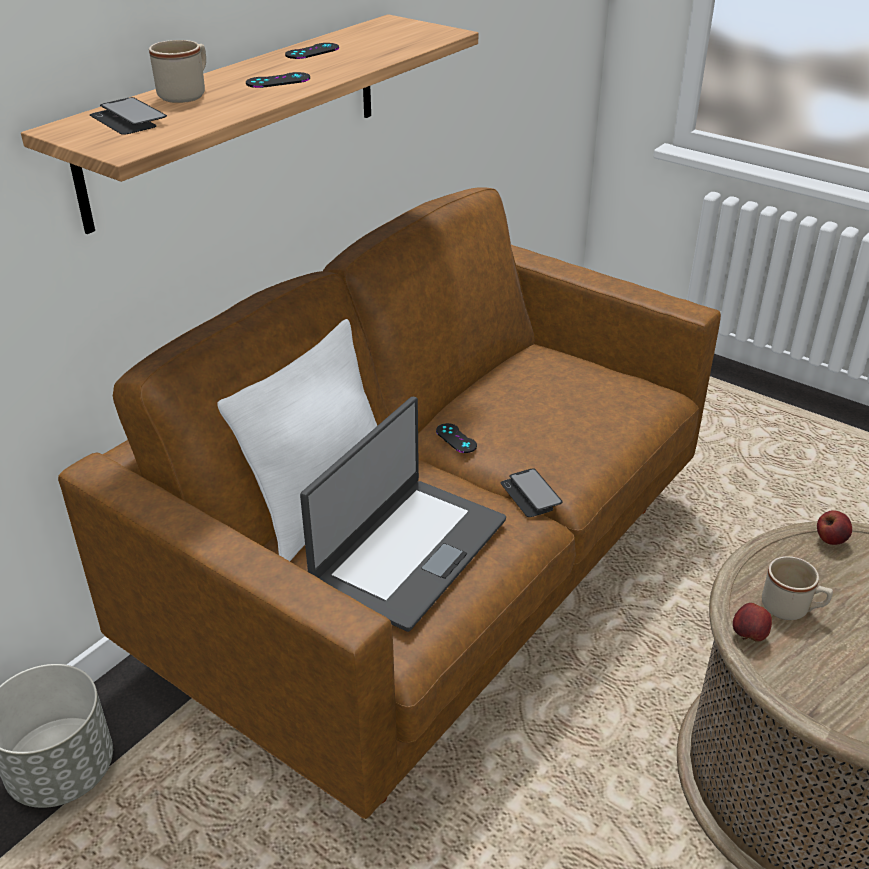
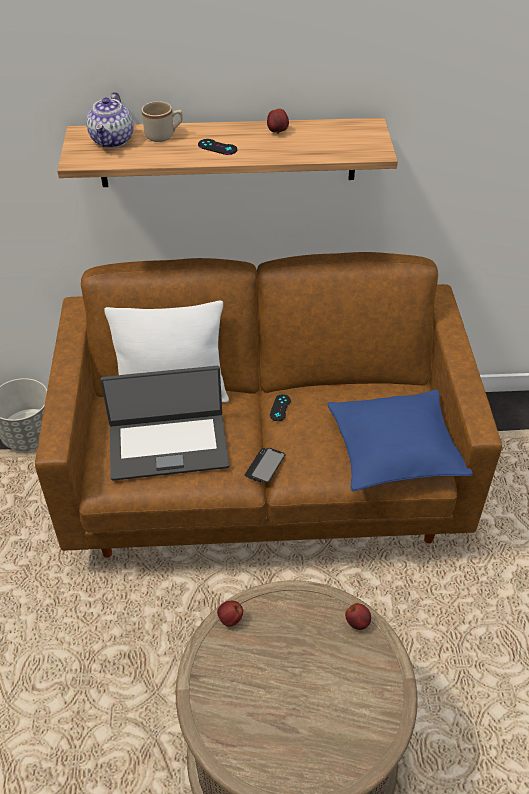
camera: 50 degrees right, 10 degrees up
(128, 119) = (113, 140): phone -> teapot
(312, 51) = (277, 131): black game controller -> apple
(609, 399) = (395, 449): none -> blue pillow
(791, 609) = (273, 630): beige mug -> none

